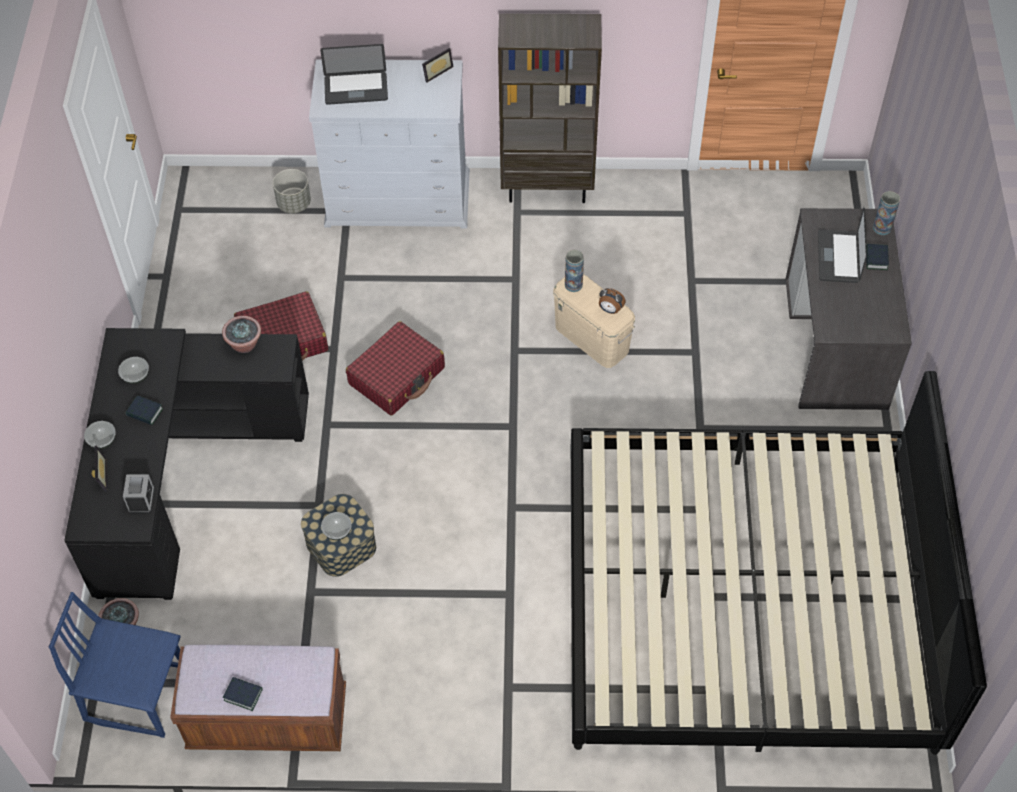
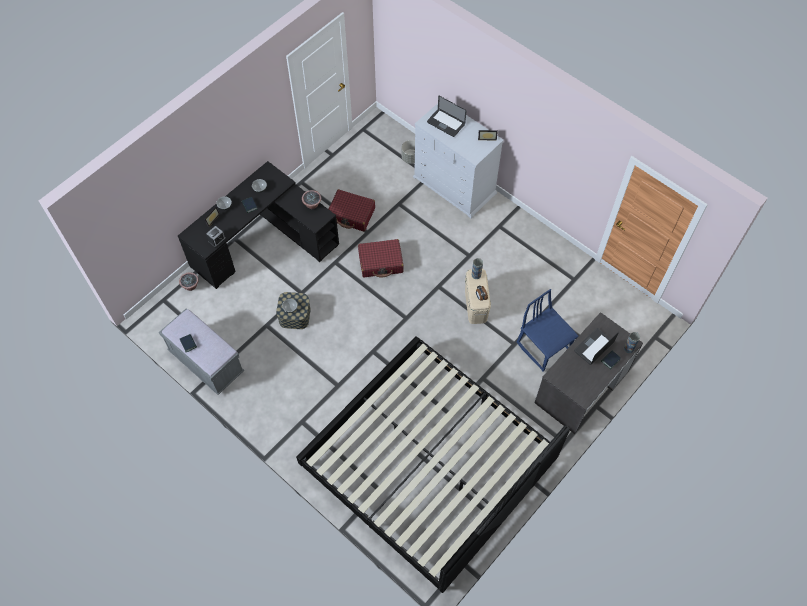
camera: 40 degrees right, 5 degrees up
(137, 693) = (173, 315): blue chair -> blue chair (544, 346)
(268, 719) = (206, 362): brown bench -> grey bench
(548, 188) = (523, 224): brown bookcase -> none

